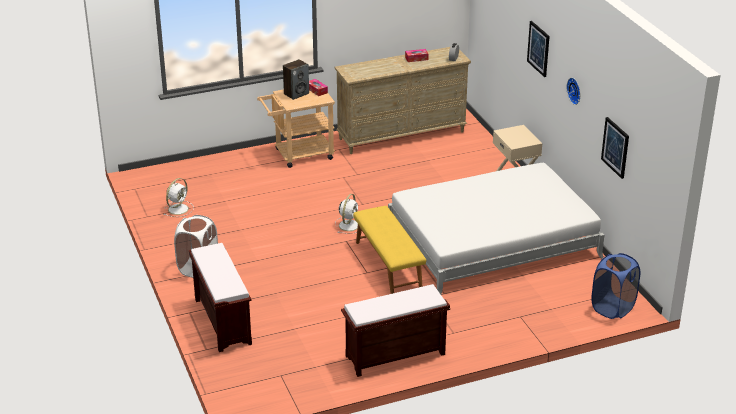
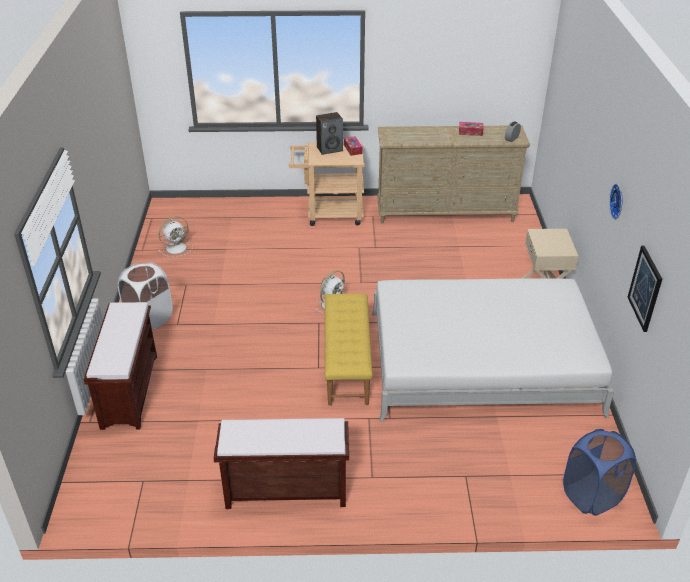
camera: 20 degrees right, 5 degrees up
(538, 48) = (593, 141): picture -> none

